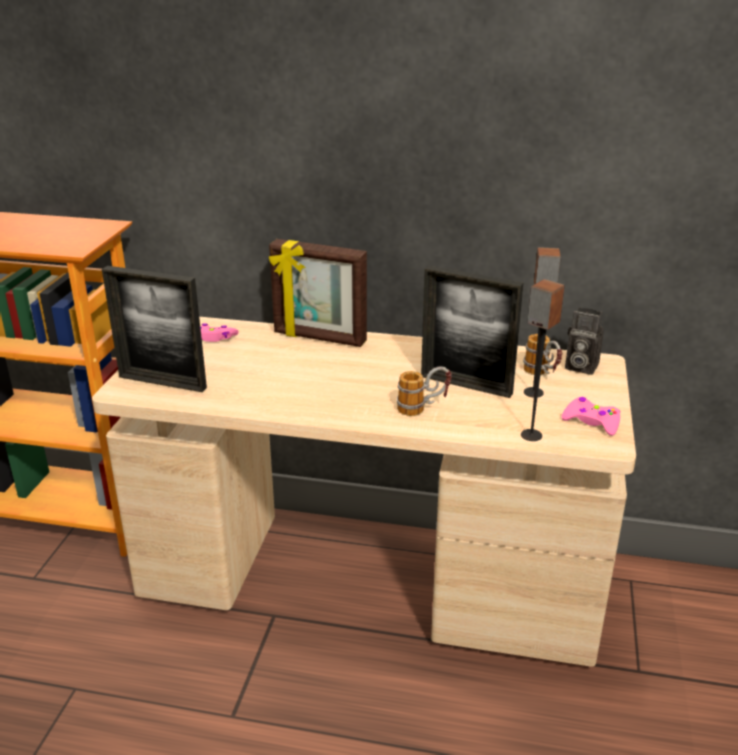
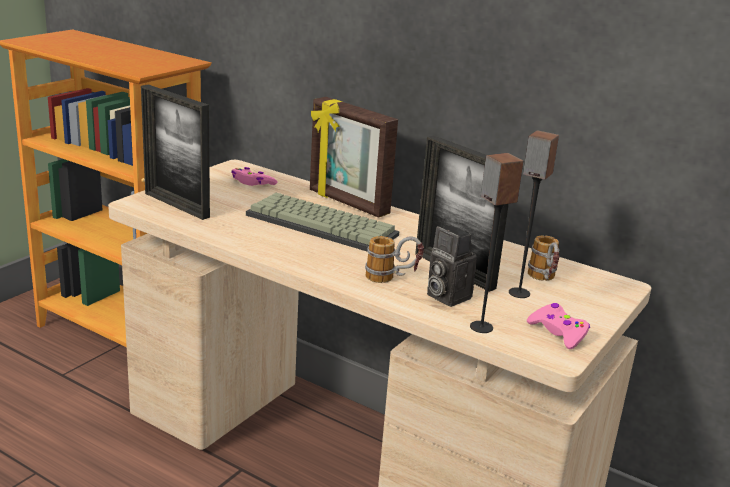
camera: 20 degrees right, 5 degrees down
(318, 367) = (324, 225): none -> keyboard
(579, 366) = (591, 283): camera -> camera (445, 296)

